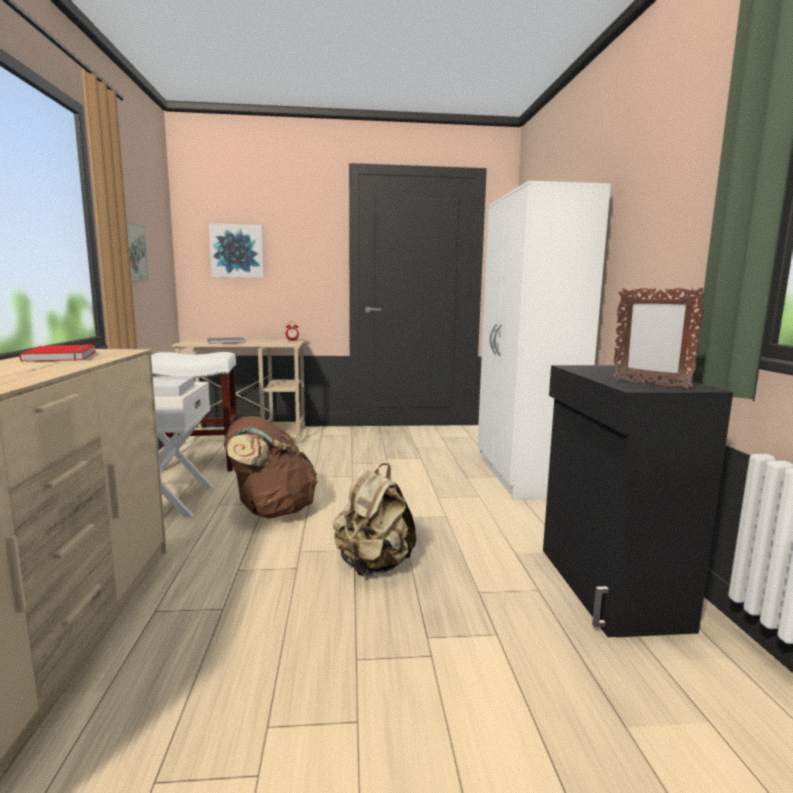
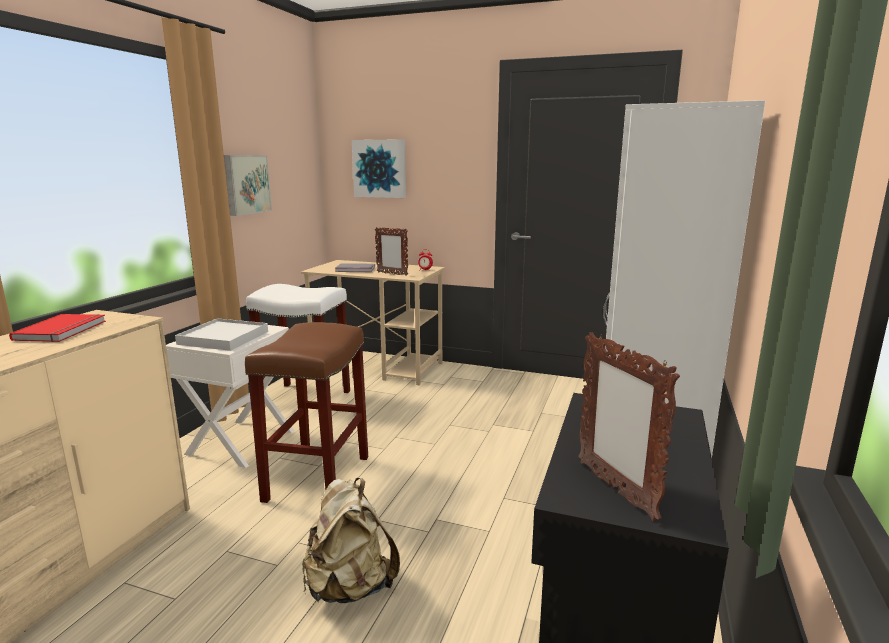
camera: 25 degrees right, 5 degrees up
(267, 343) = (392, 274): none -> picture frame
(271, 511) = (317, 477): brown backpack -> brown stool

